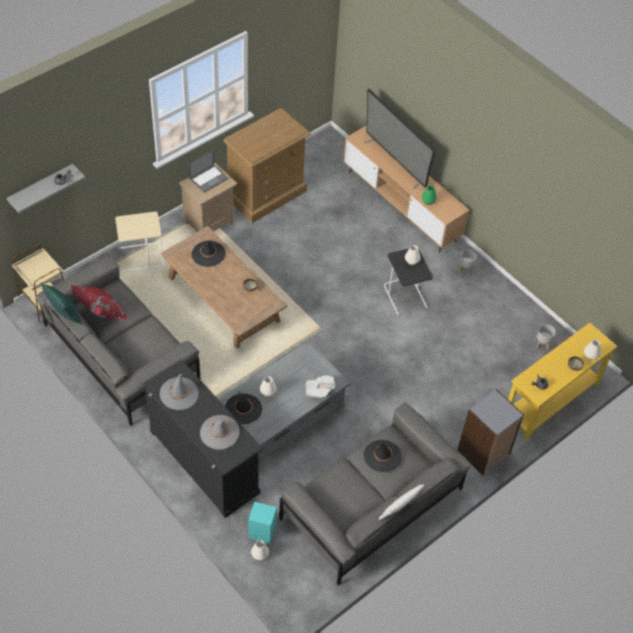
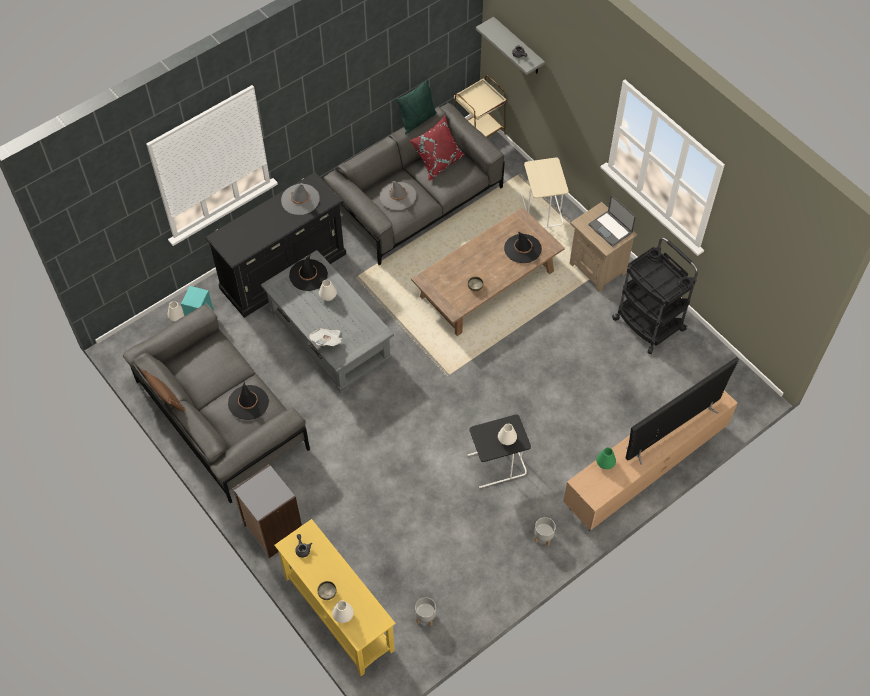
camera: 95 degrees right, 5 degrees up
(219, 432) = (252, 232): grey hat -> grey hat (398, 196)
(266, 194) = (648, 324): brown dresser -> black cart
(399, 509) = (166, 398): white pillow -> brown pillow

